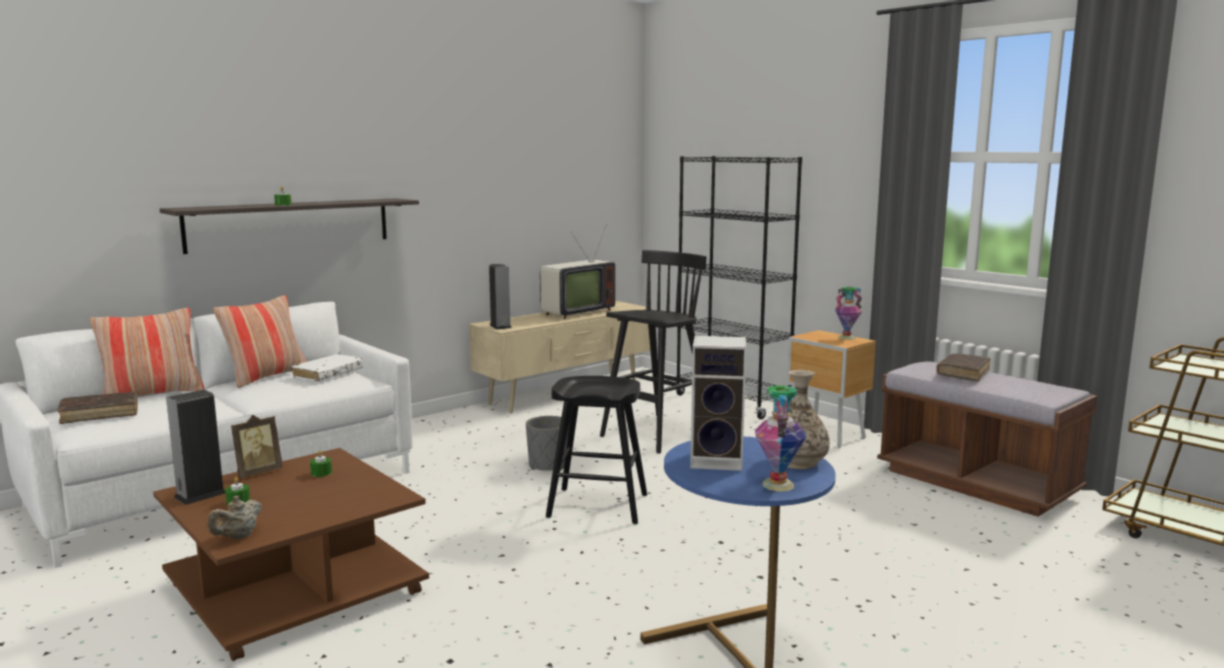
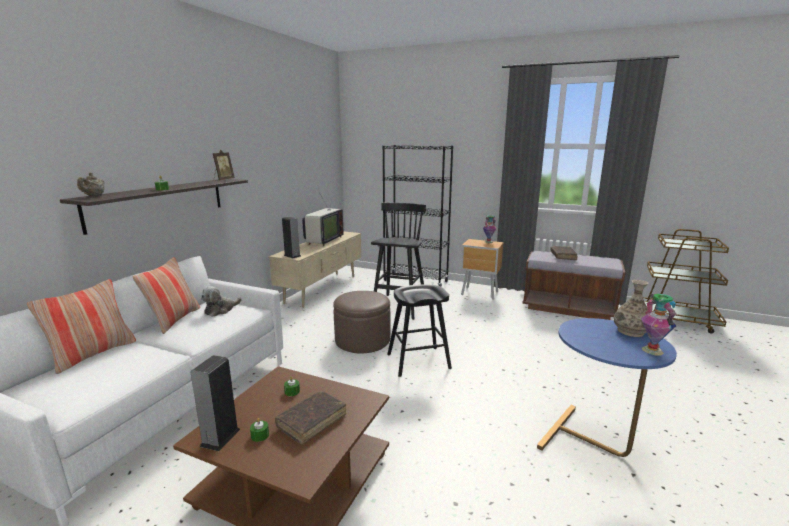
camera: 25 degrees left, 5 degrees up
(100, 414) = (65, 385): brown book -> brown book (312, 421)
(238, 537) = (300, 470): beige teapot -> beige teapot (94, 196)
(257, 472) = (242, 403): picture frame -> picture frame (223, 180)
(328, 374) = (221, 310): white book -> plush toy
(548, 465) = (362, 340): grey planter -> brown ottoman
(719, 460) = (597, 339): speaker -> none

